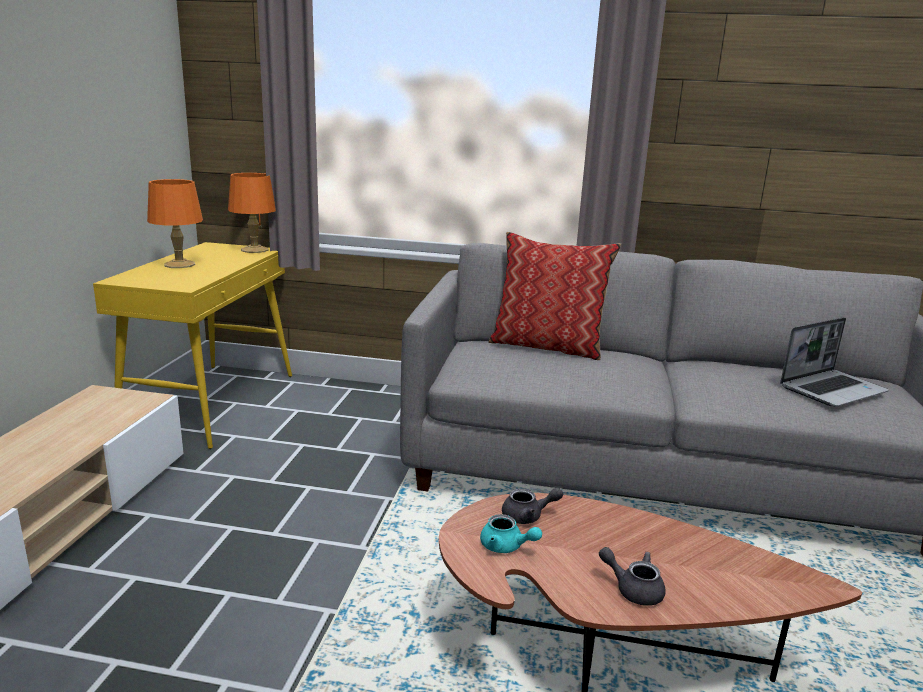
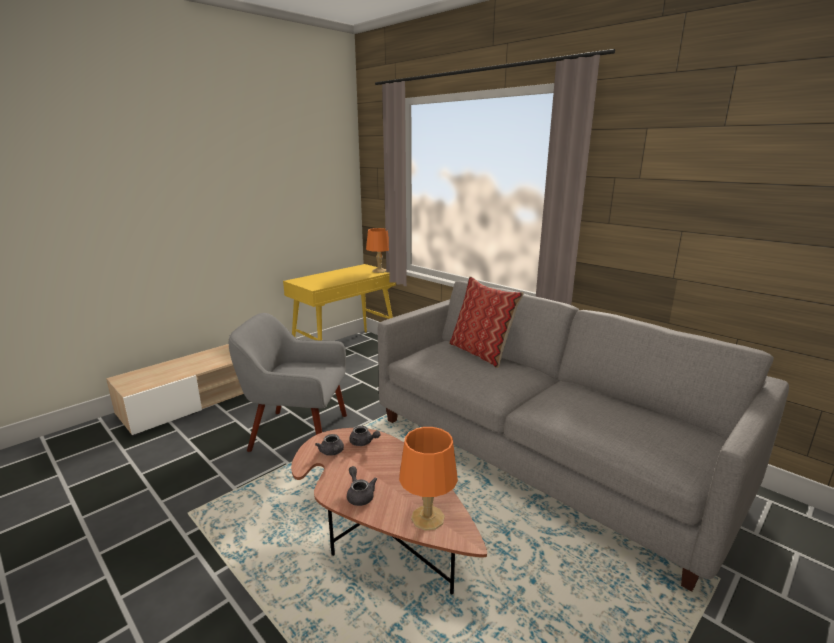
camera: 35 degrees right, 0 degrees up
(179, 265) = (331, 275): orange table lamp -> orange table lamp (427, 518)
(289, 556) = (297, 432): none -> grey armchair
(506, 547) = (332, 452): turquoise teapot -> grey teapot
(832, 389) = (638, 426): laptop -> none

